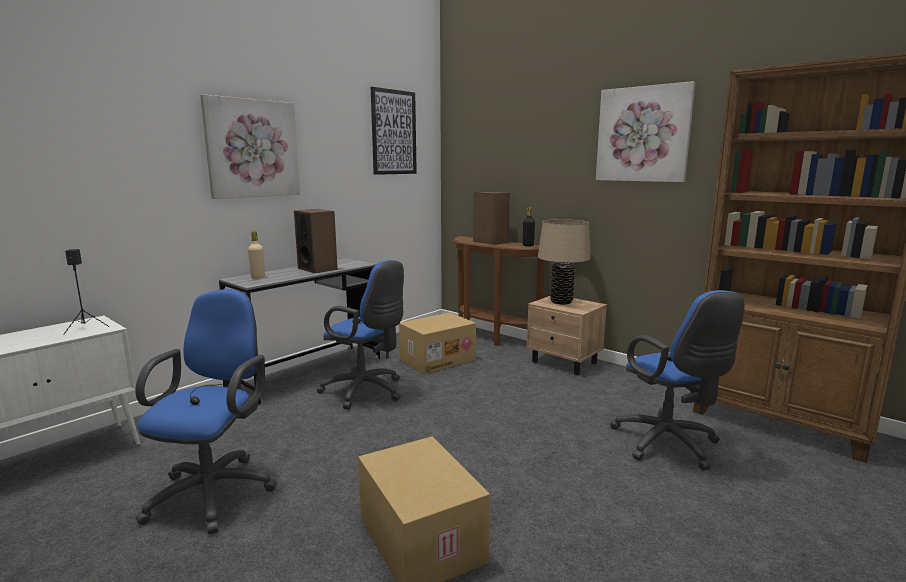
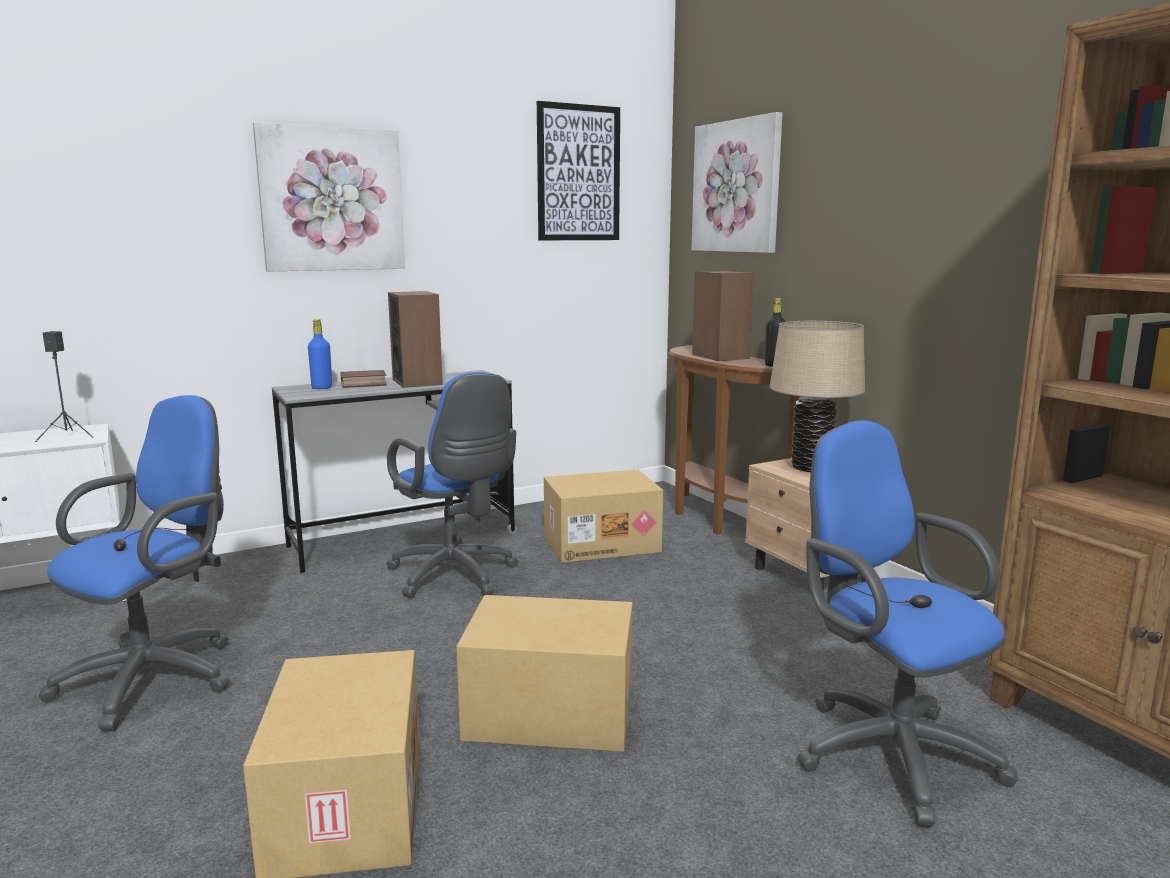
camera: 20 degrees right, 0 degrees up
(258, 277) = (322, 388): beige bottle -> blue bottle
(282, 273) = (363, 384): none -> book
(491, 462) = (548, 714): none -> cardboard box
(643, 134) = (965, 163): picture -> picture (737, 187)
(669, 445) = (886, 750): blue office chair -> blue office chair turned 150 degrees clockwise

